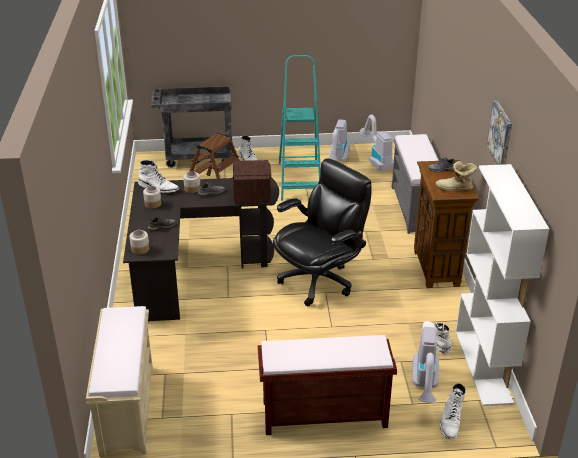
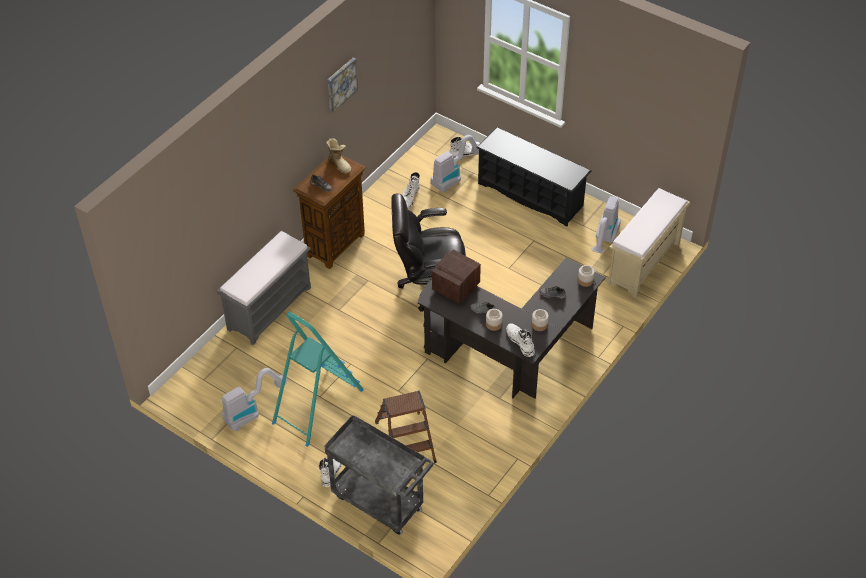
camera: 140 degrees left, 15 degrees up
(323, 415) = (531, 195): brown bench -> black shoe rack
(376, 160) = (218, 388): vacuum cleaner -> vacuum cleaner (605, 240)
(484, 366) = (404, 168): white bookcase -> none

